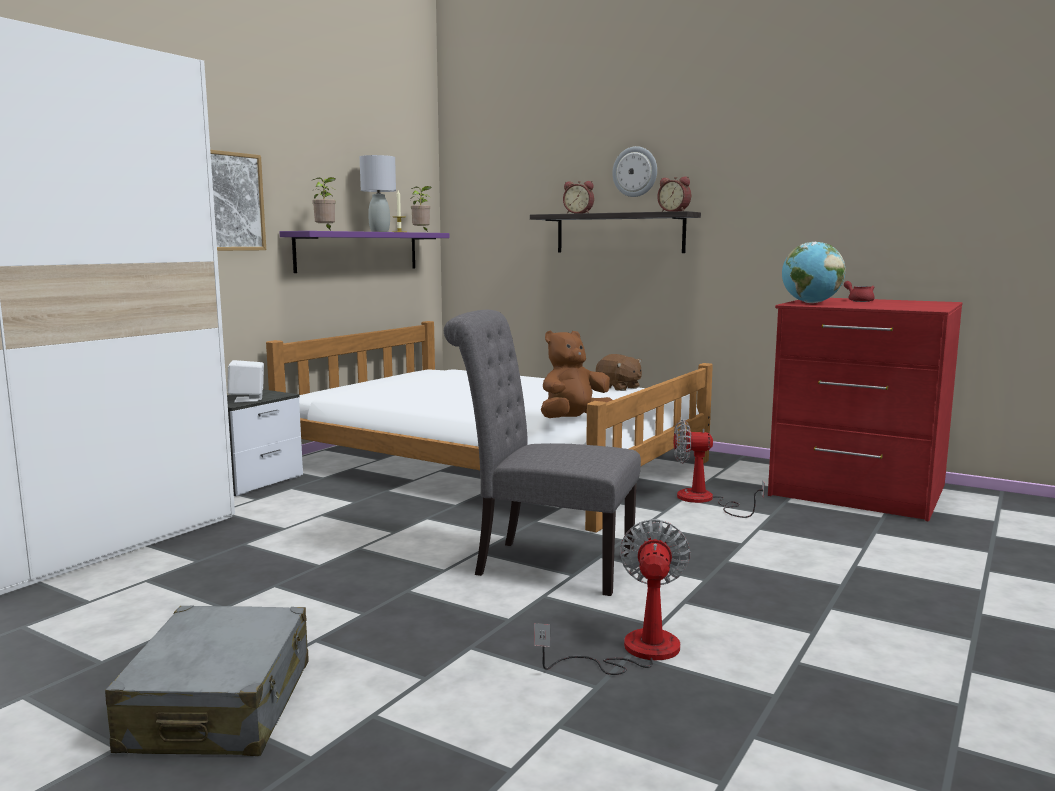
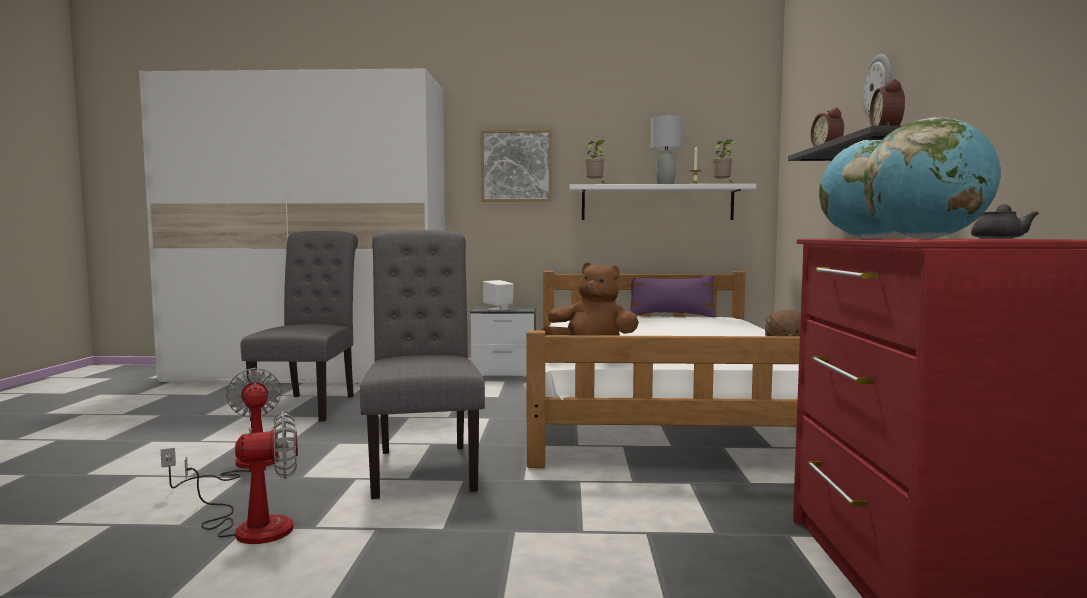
camera: 60 degrees right, 5 degrees down
(200, 588) = (310, 405): none -> grey chair
(220, 706) = (149, 444): grey suitcase -> none
(358, 251) = (657, 203): purple shelf -> white shelf
(389, 376) = (671, 316): none -> purple pillow
(705, 500) = (705, 493): fan -> fan (244, 466)
(858, 301) = (999, 238): red teapot -> grey teapot
(894, 306) = (926, 239): none -> globe

